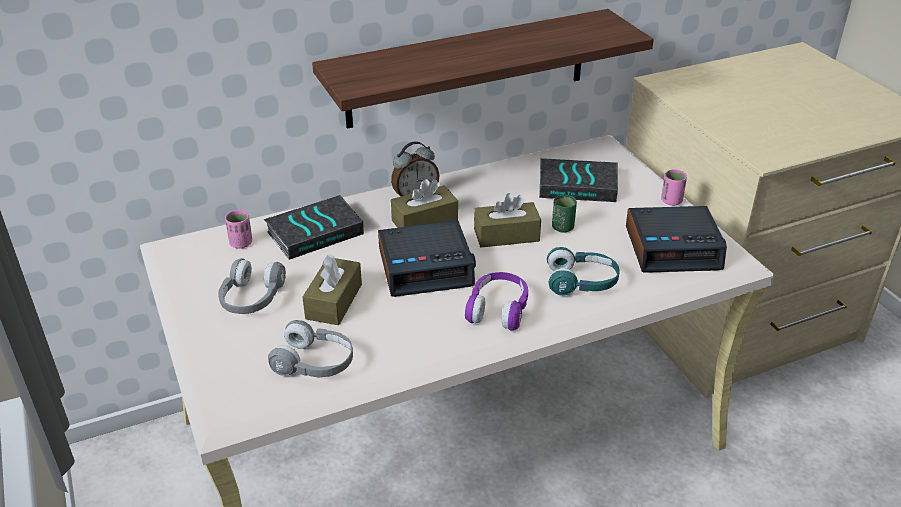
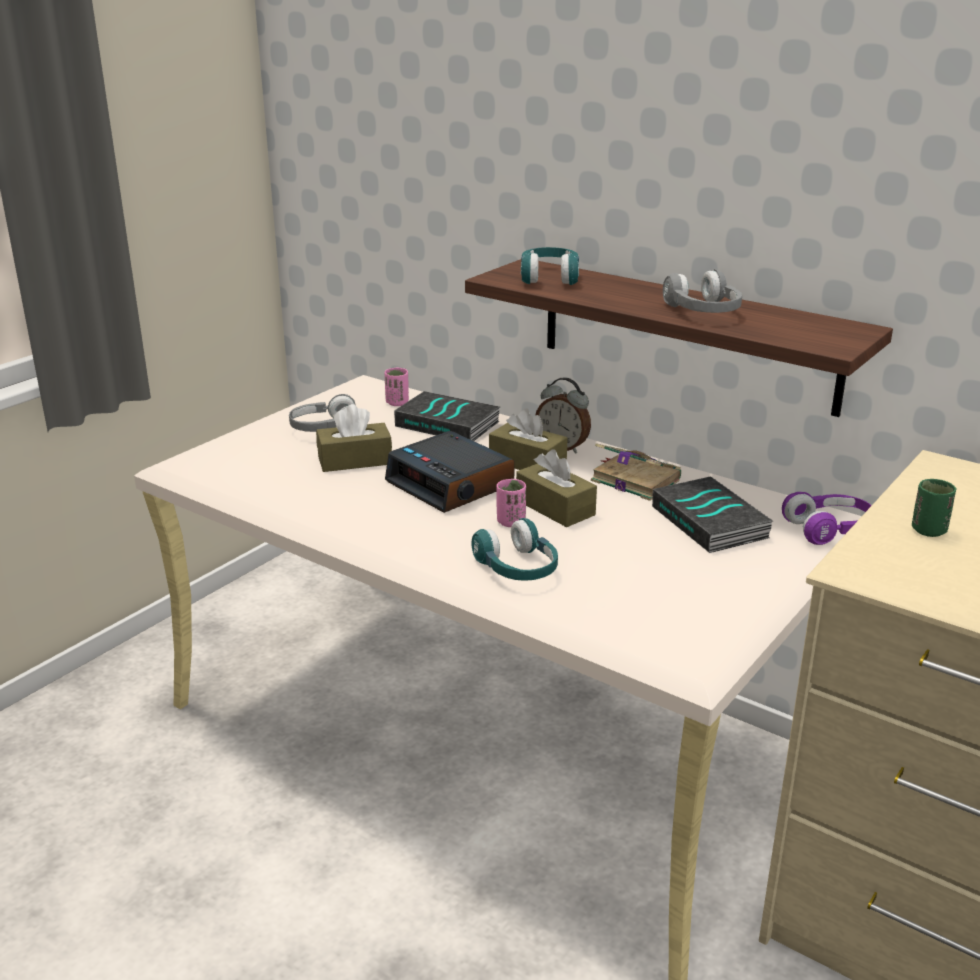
camera: 60 degrees right, 10 degrees down
(314, 363) = (263, 477): grey headphones -> grey headphones (703, 311)
(381, 68) = (549, 277): none -> turquoise headphones
(494, 189) = (633, 480): none -> book
(498, 309) = (420, 535): purple headphones -> purple headphones (829, 530)
(562, 227) = (610, 534): green cup -> green cup (928, 530)
(671, 201) = (765, 588): pink cup -> pink cup (511, 522)
(673, 248) = (659, 611): alarm clock -> none

